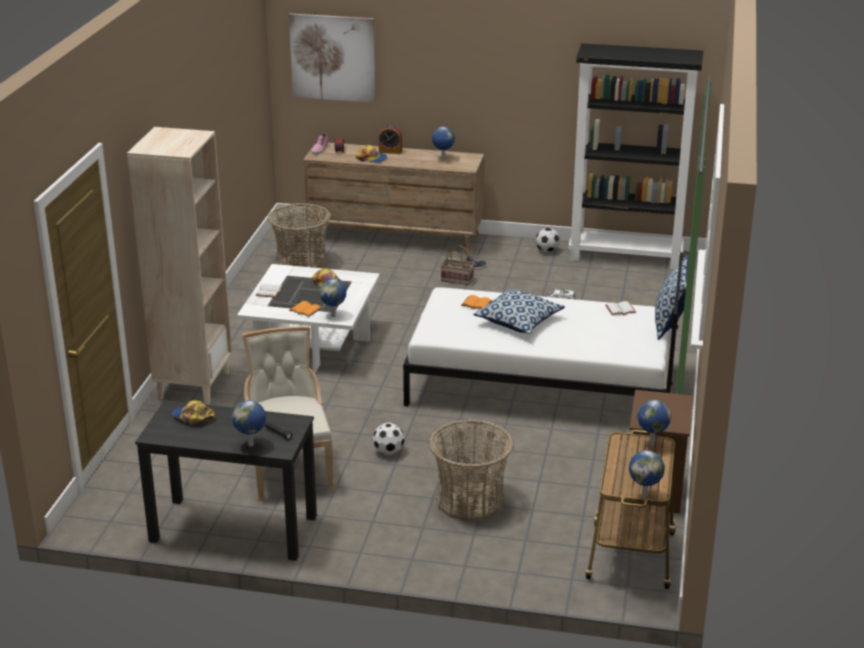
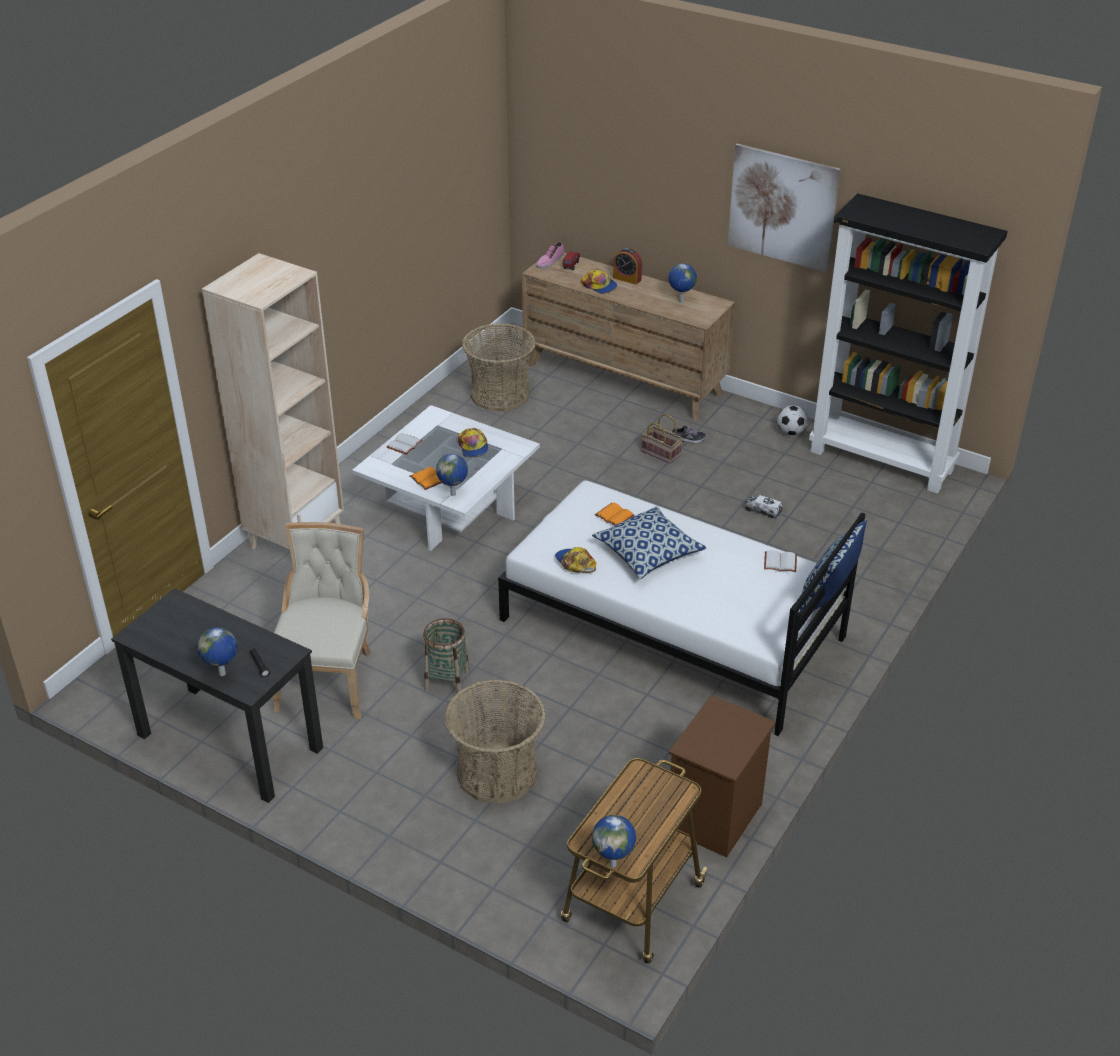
camera: 20 degrees right, 10 degrees up
(193, 417) = (187, 619): cap -> cap (575, 563)
(333, 58) = (575, 156): picture -> picture (782, 207)
(388, 452) = (447, 680): football -> basket
(651, 443) = (671, 786): globe -> none

